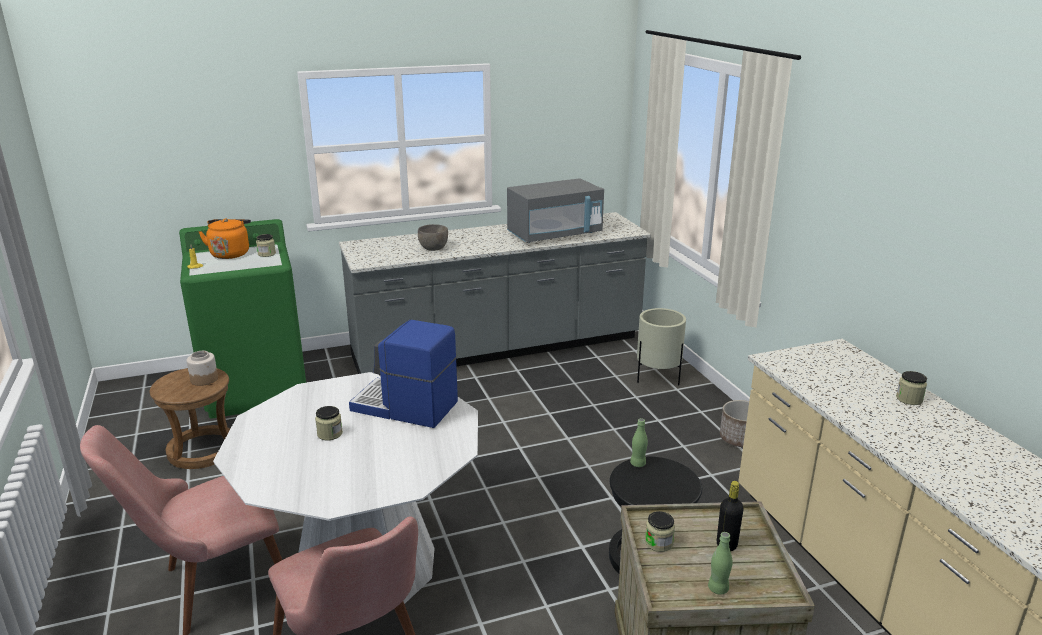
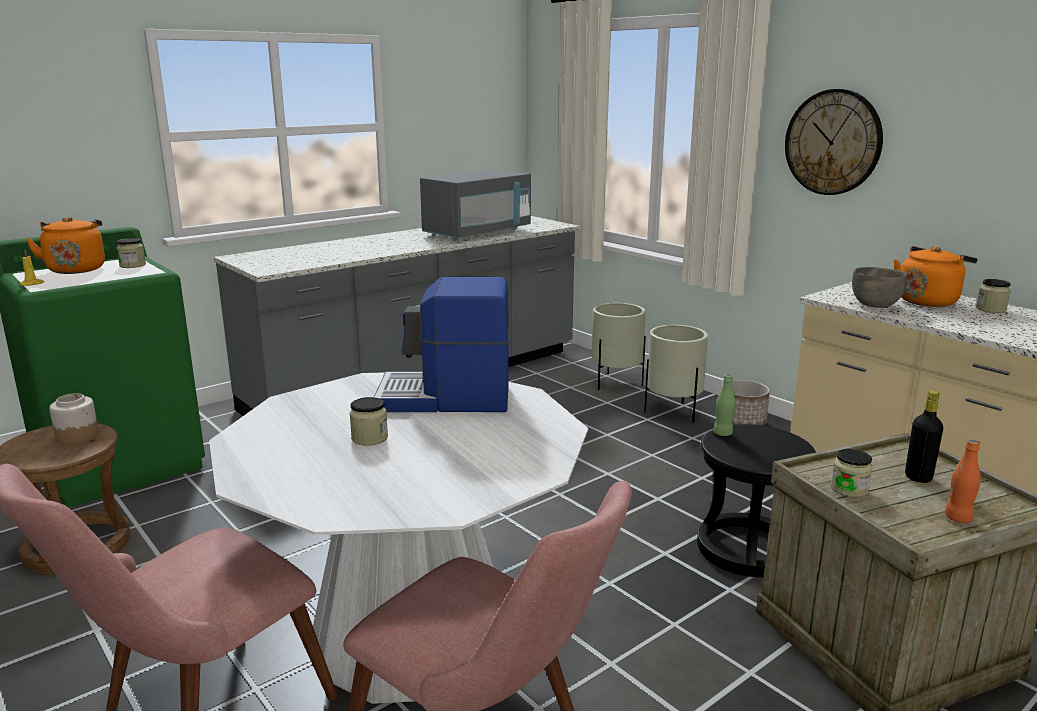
camera: 20 degrees left, 5 degrees down
(433, 249) = (346, 253): grey bowl -> grey bowl (875, 306)
(686, 417) = (673, 412): none -> beige planter
(718, 588) = (958, 518): green bottle -> orange bottle
(830, 210) = (833, 142): none -> wall clock
(861, 379) = (928, 301): none -> orange kettle

